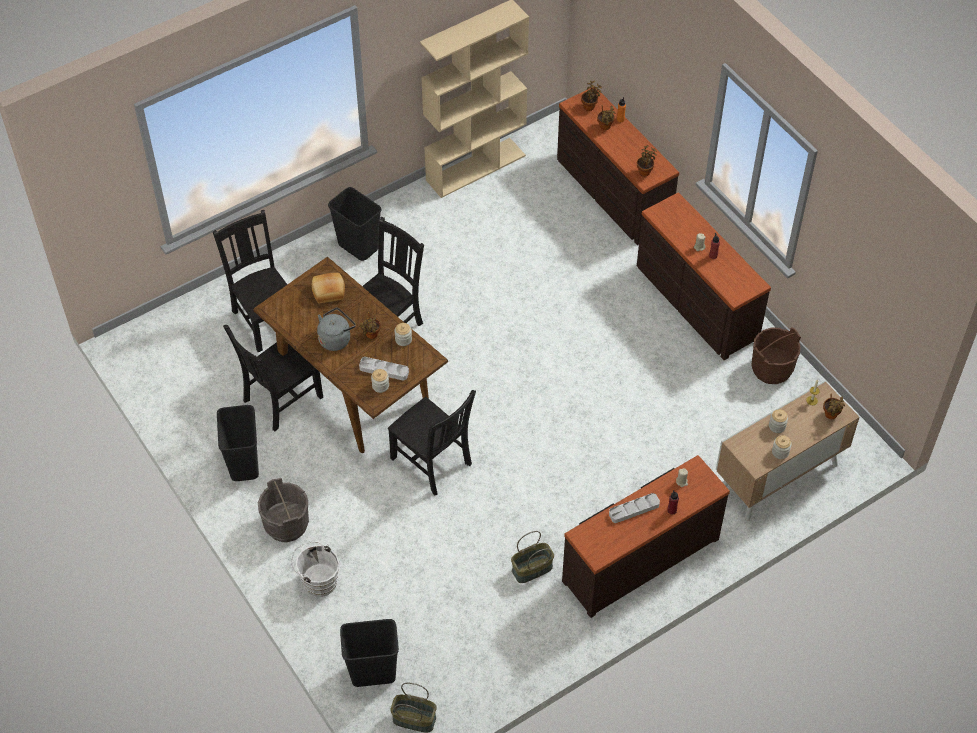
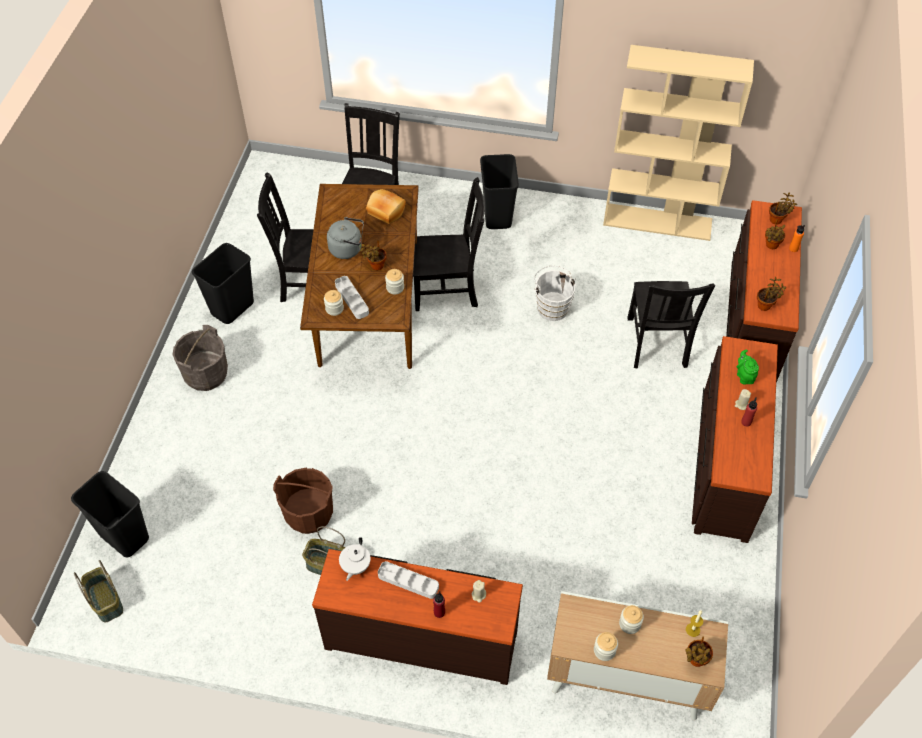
camera: 45 degrees right, 0 degrees up
(318, 580) = (175, 433): white bucket -> white bucket (552, 306)
(433, 463) = (358, 417): black chair -> black chair (657, 344)
(593, 528) = (355, 566): none -> white teapot
(681, 227) = (744, 376): none -> green teapot
(771, 368) = (731, 577): brown bucket -> brown bucket (309, 513)

